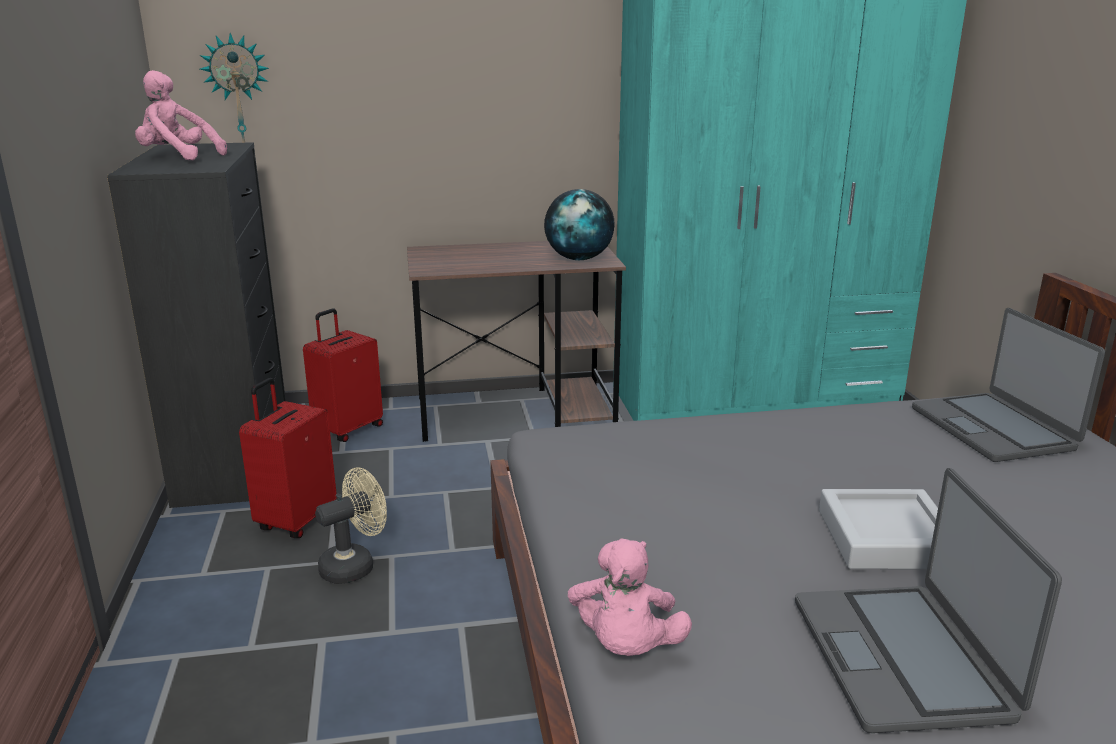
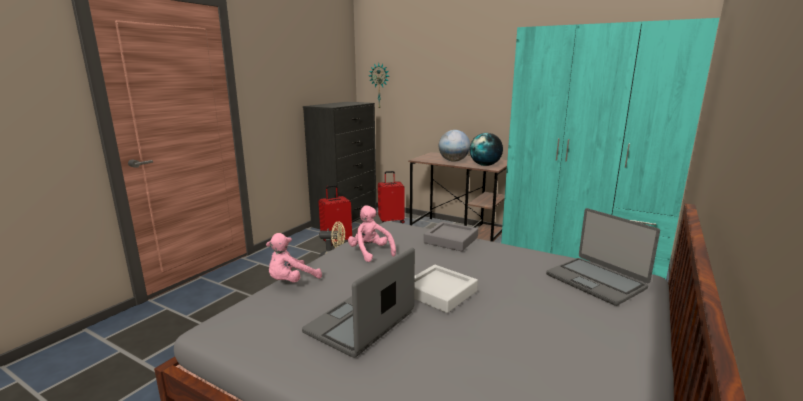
camera: 40 degrees right, 5 degrees down
(178, 157) = (336, 104): pink plush toy -> pink plush toy (370, 252)
(503, 260) = (453, 161): none -> globe
(711, 432) = (451, 240): none -> grey tray
(993, 428) = (596, 281): laptop -> laptop turned 60 degrees counterclockwise

